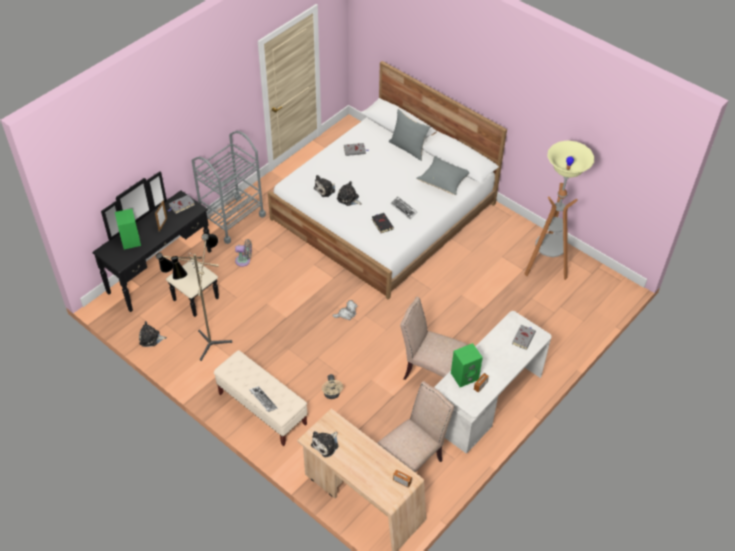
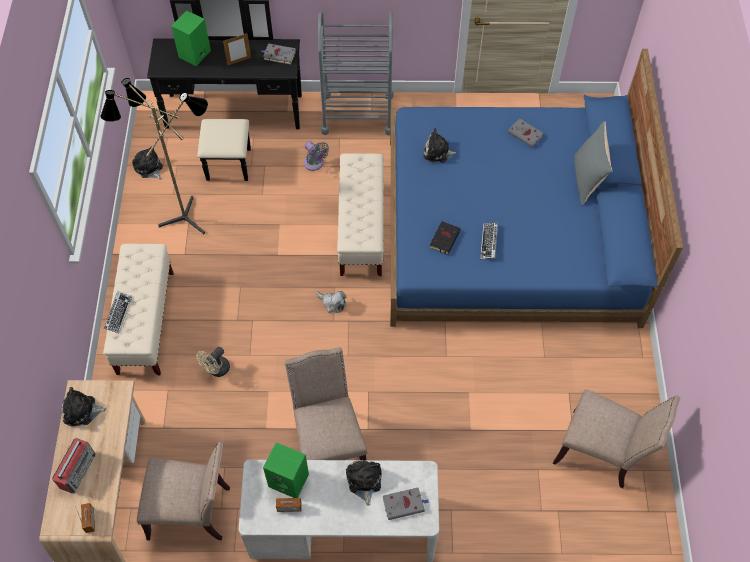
camera: 50 degrees right, 10 degrees up
(313, 270) = (361, 229): none -> beige bench
(348, 199) = (448, 182): plush toy -> plush toy (364, 481)
(363, 468) = (78, 469): none -> radio
(384, 211) = (510, 230): white bed -> blue bed
(444, 181) = (574, 250): grey pillow -> none
(545, 268) = (601, 452): floor lamp -> beige chair

